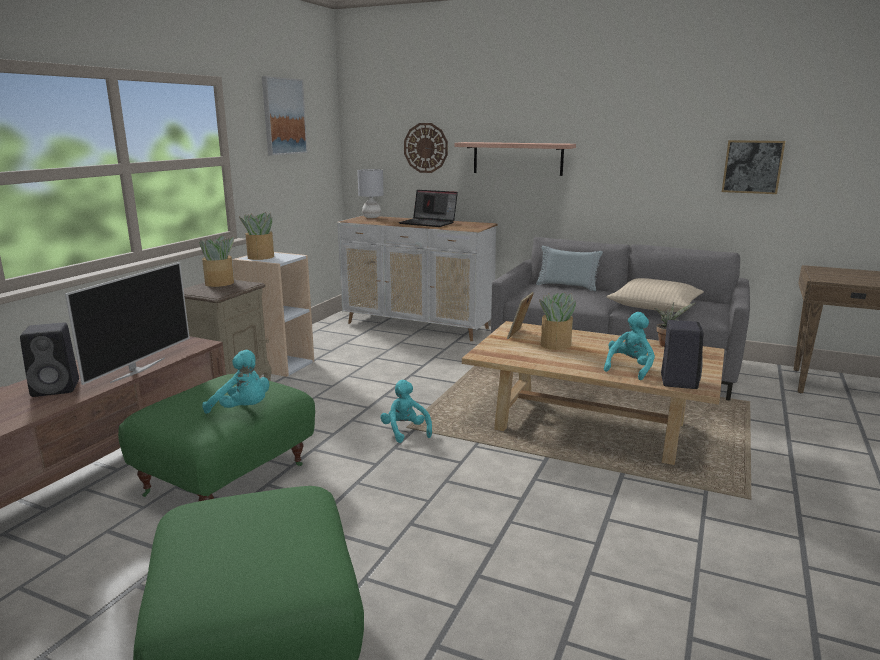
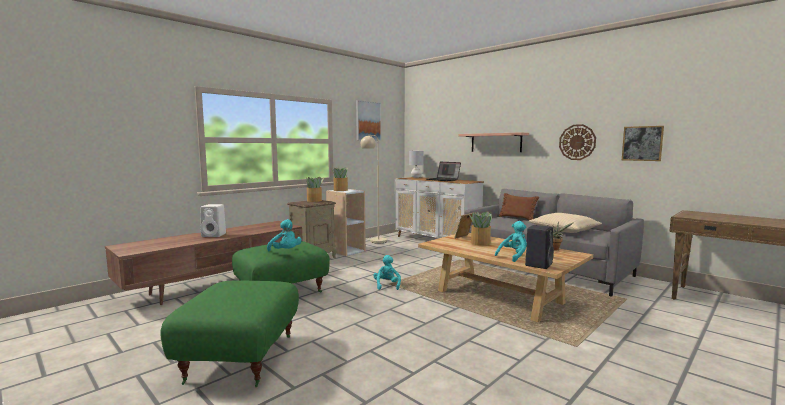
camera: 20 degrees right, 10 degrees down
(57, 388) = (214, 235): black speaker -> white speaker
(137, 370) = (253, 232): television -> none
(317, 340) = (374, 242): none -> beige floor lamp
(426, 148) = (446, 138): wall clock -> wall clock (577, 142)
(567, 287) = (517, 218): blue pillow -> brown pillow

